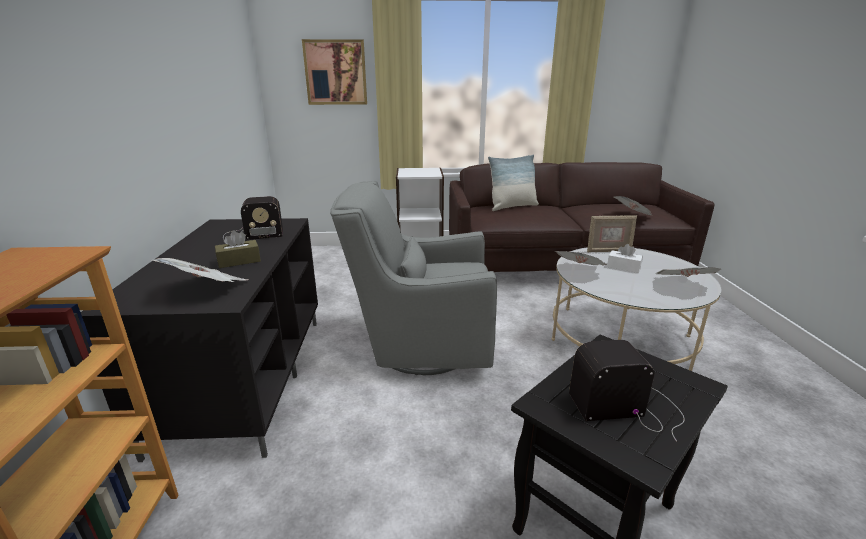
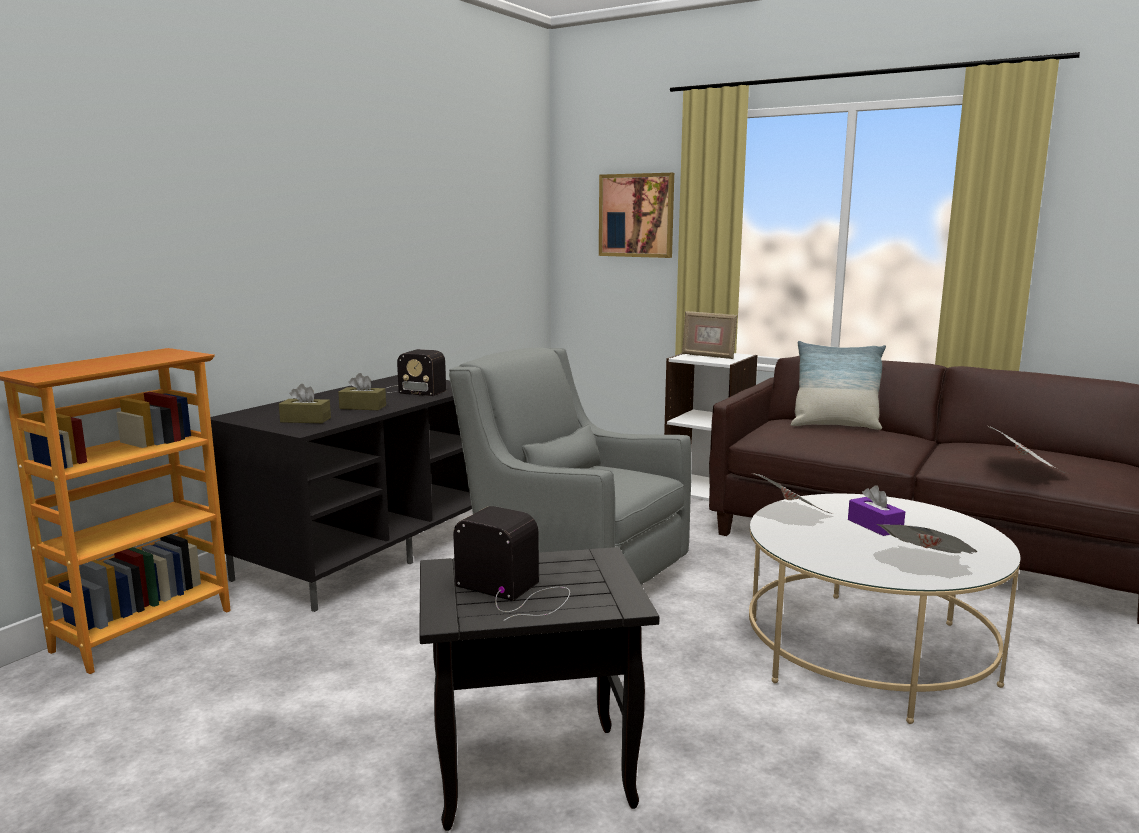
camera: 35 degrees right, 10 degrees down
(207, 289) = (305, 420): newspaper -> brown tissue box
(608, 251) = (896, 505): picture frame -> picture frame (708, 356)
(623, 267) = (875, 525): white tissue box -> purple tissue box

